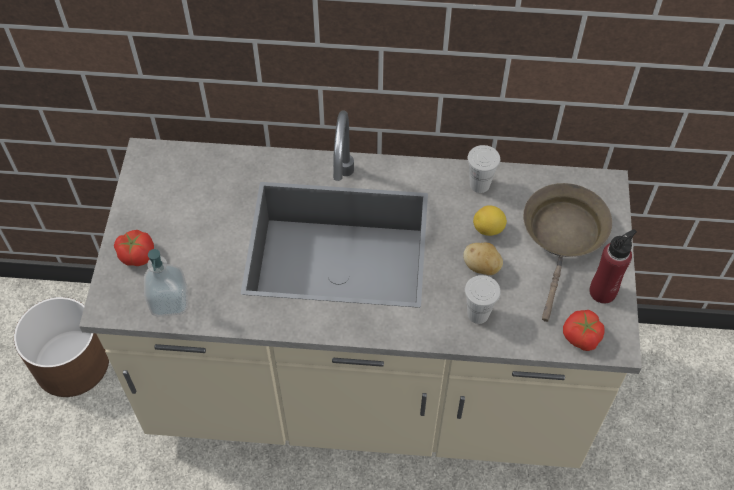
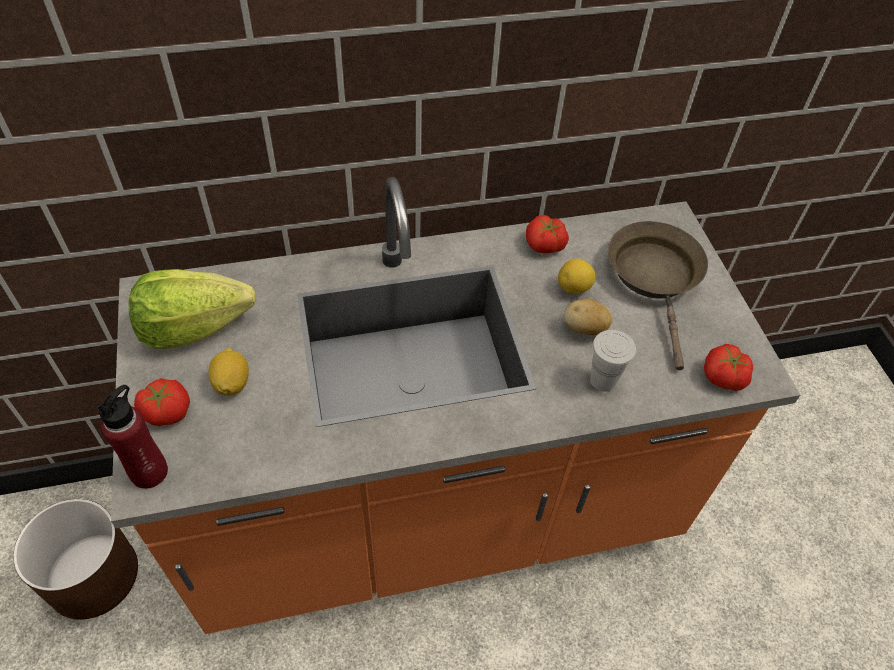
camera: 20 degrees left, 5 degrees down
(169, 301) = (227, 458): soap dispenser -> none
(173, 192) = (193, 327): none -> lettuce
(189, 244) = (232, 383): none -> lemon
(367, 390) = (436, 514): beige counter -> orange counter
(479, 184) = (544, 245): white cup -> tomato
(603, 291) = (722, 324): red bottle -> red bottle (149, 472)

